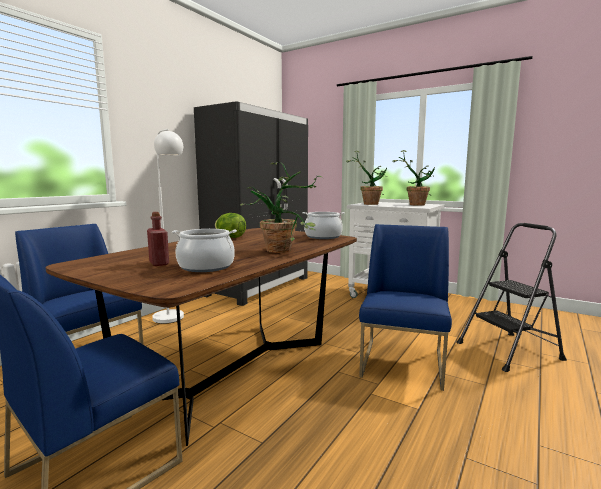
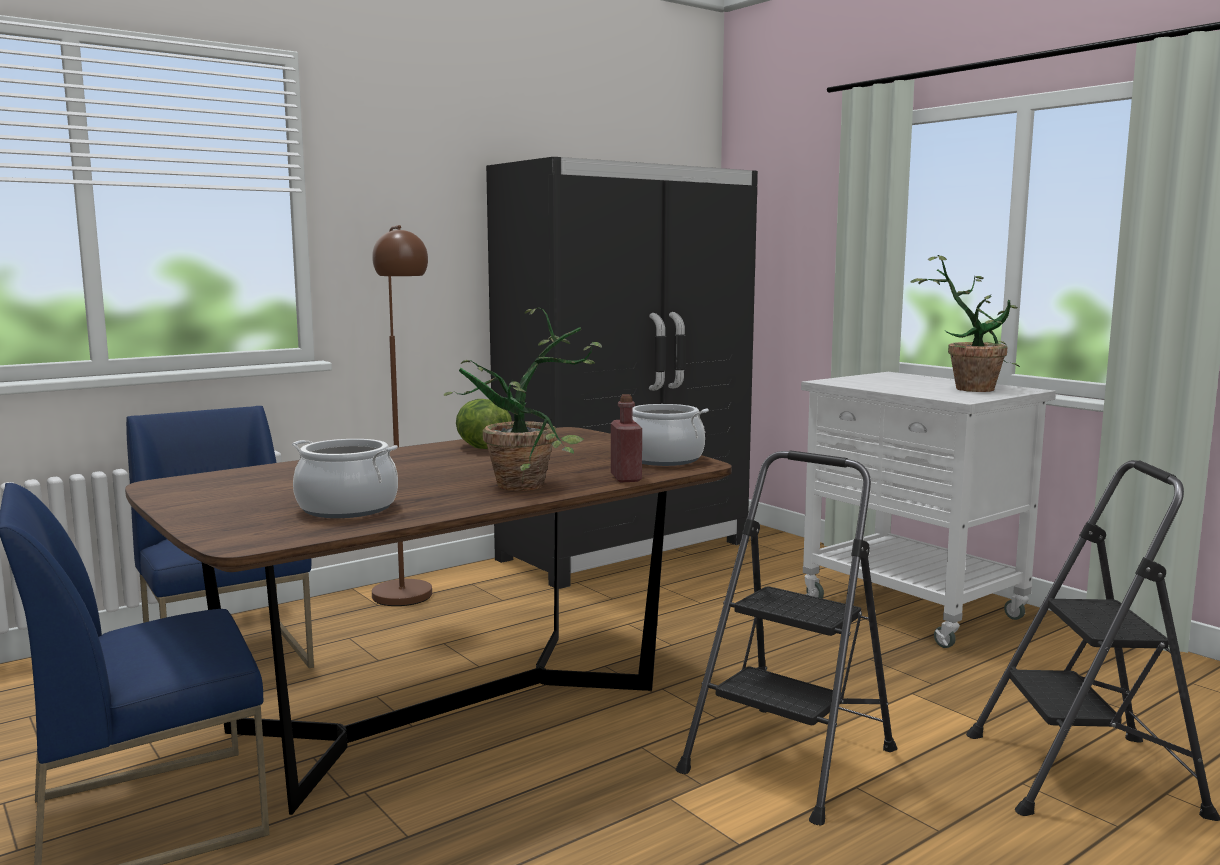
camera: 20 degrees right, 0 degrees up
(159, 263) = (287, 494): red bottle -> red bottle (626, 478)
(173, 320) = (407, 602): white floor lamp -> brown floor lamp
(368, 204) = (859, 380): potted plant -> none
(403, 363) = (792, 756): blue chair -> black step ladder

